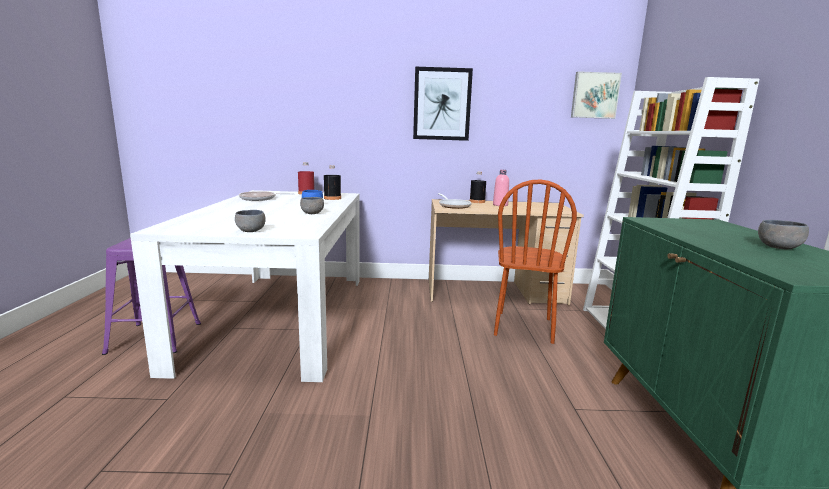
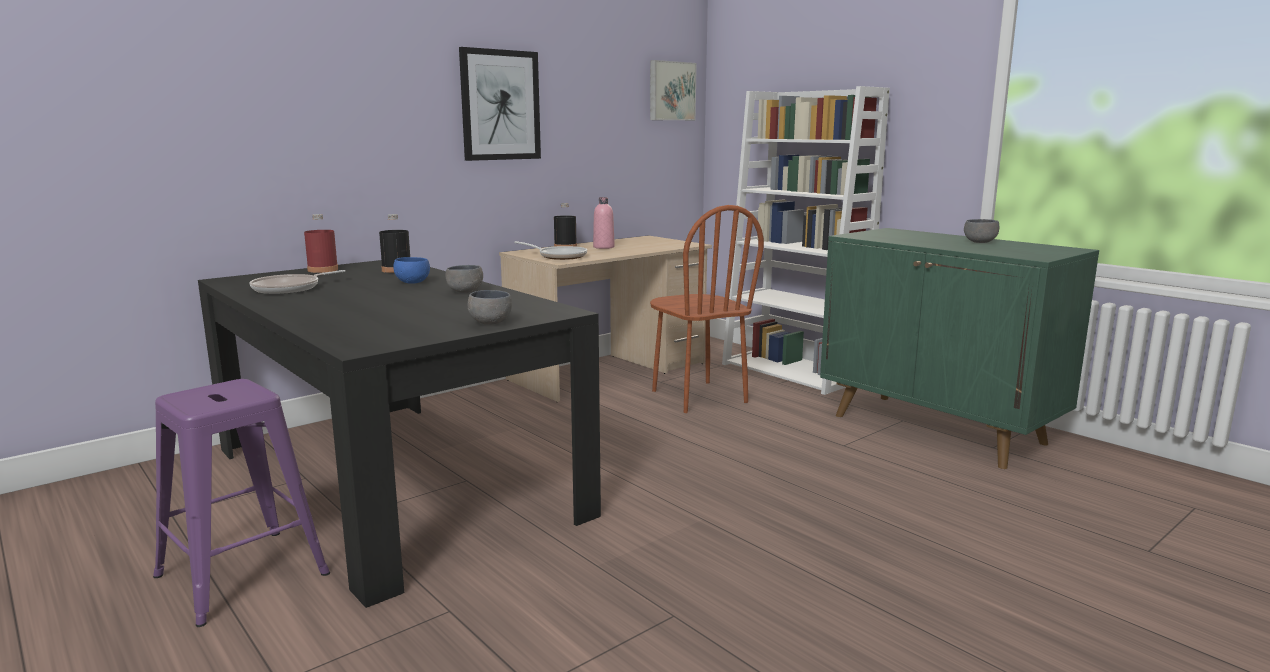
camera: 40 degrees left, 0 degrees up
(282, 317) = (394, 480): white dining table -> black dining table

